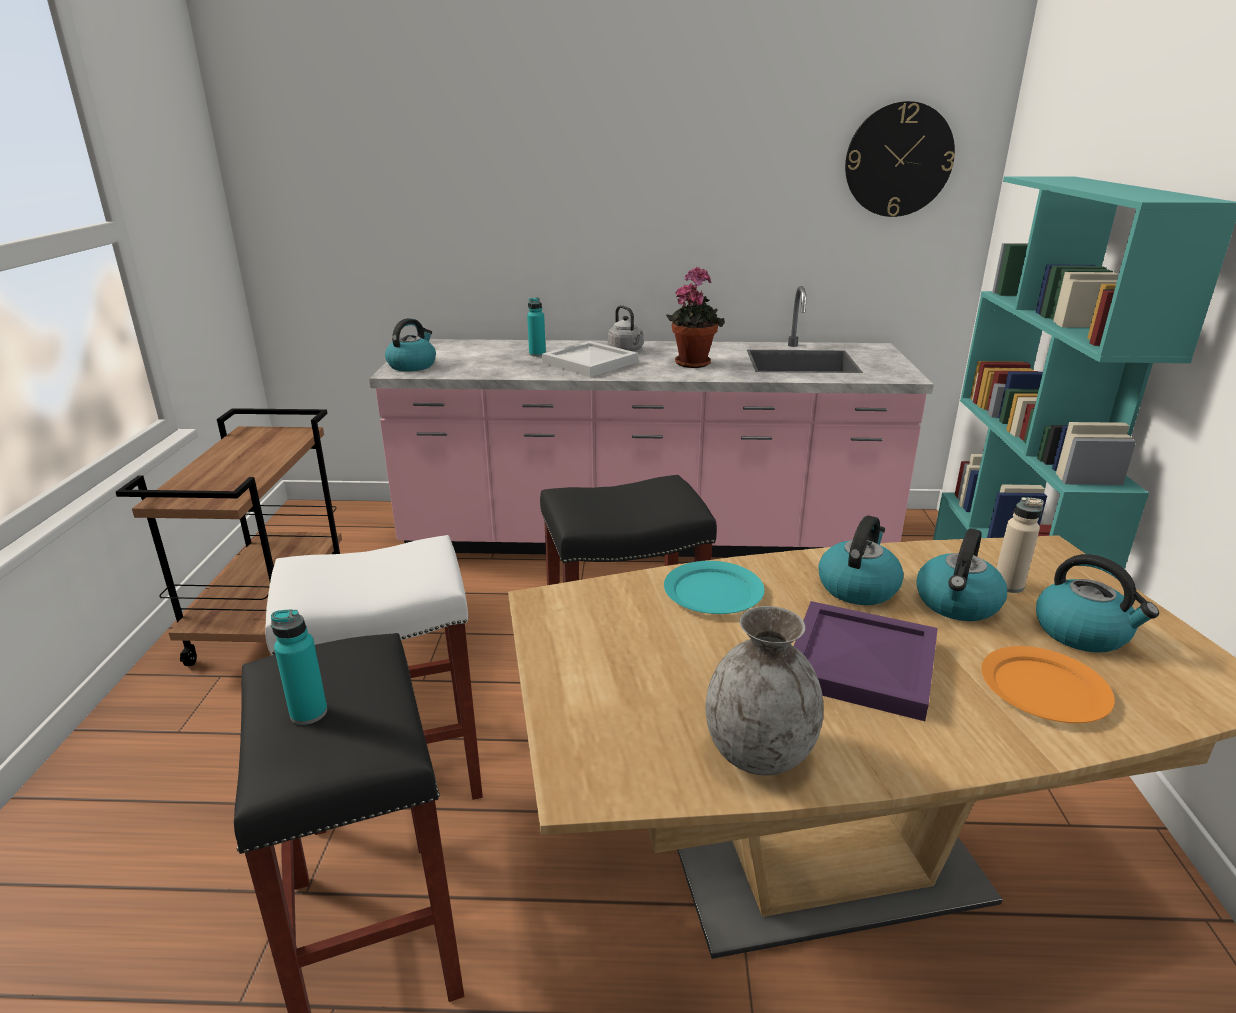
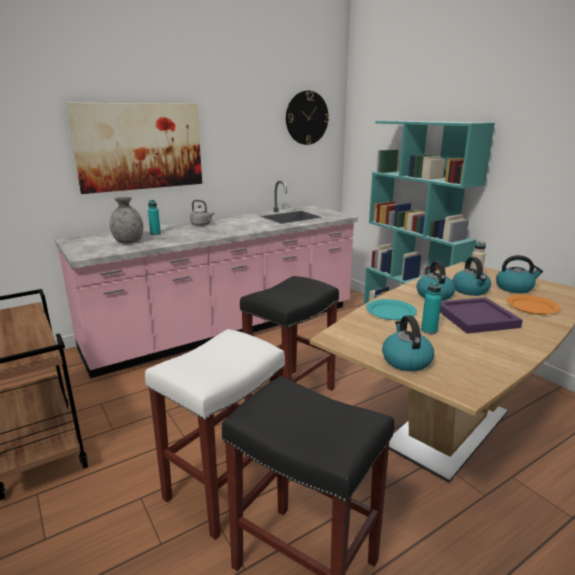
camera: 35 degrees left, 5 degrees down
(308, 713) = (305, 422): turquoise bottle -> turquoise bottle (429, 330)
(412, 365) = (87, 251): kettle -> kettle (406, 360)
(549, 206) = (140, 146): none -> picture
(588, 362) = (192, 233): white tray -> none
(693, 362) = (245, 224): potted plant -> none
(760, 753) = (497, 356): grey vase -> grey vase (129, 242)

